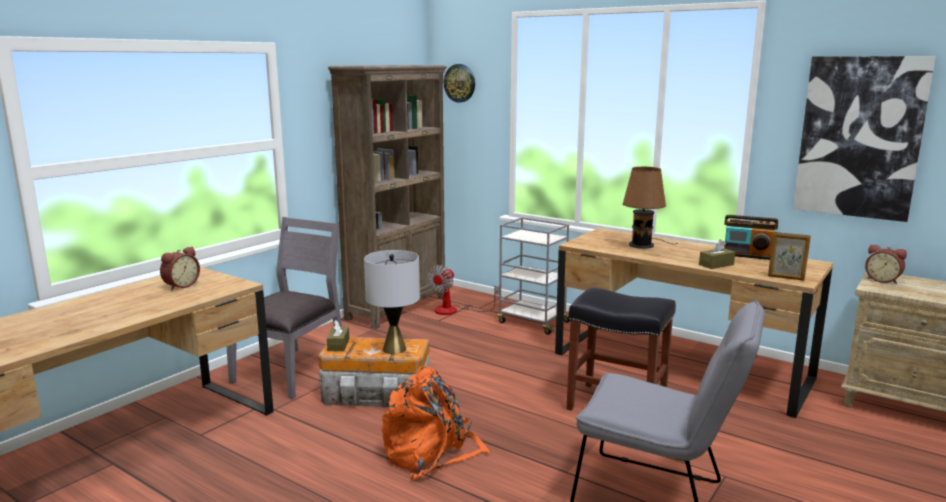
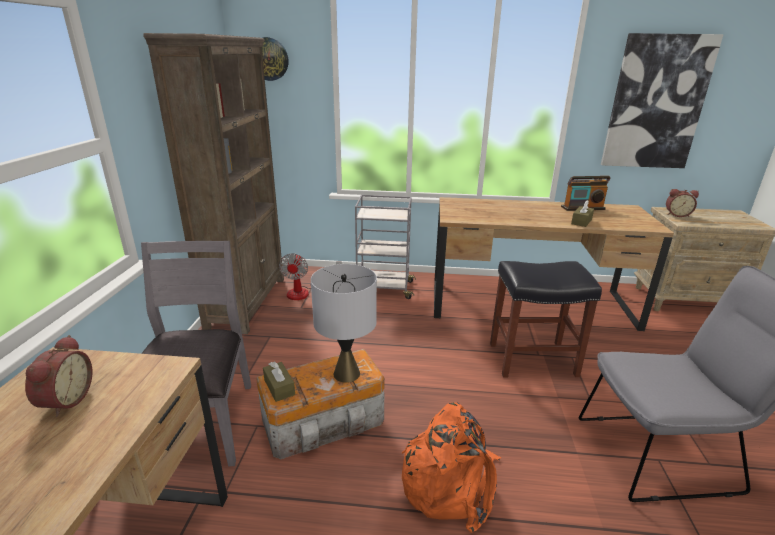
camera: 30 degrees left, 10 degrees up
(643, 245) = (501, 210): brown table lamp -> none
(786, 278) = (642, 226): picture frame -> none

